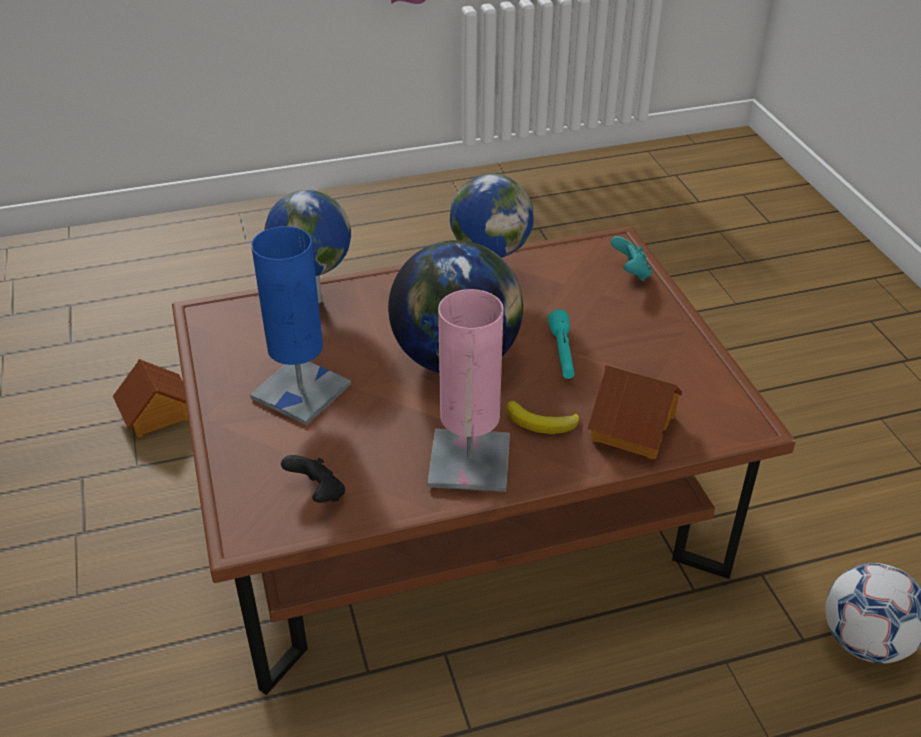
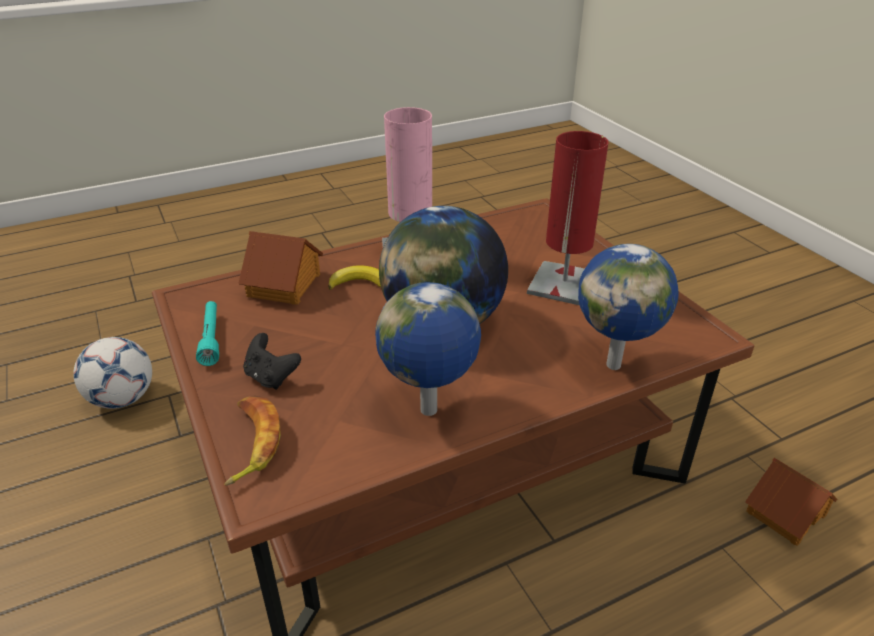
camera: 170 degrees right, 5 degrees down
(301, 391) = (564, 284): blue table lamp -> red table lamp
(318, 494) = (508, 231): black game controller -> black game controller (271, 377)
(562, 353) = (341, 338): turquoise flashlight -> turquoise flashlight (211, 338)
(630, 273) = (251, 443): turquoise game controller -> banana

